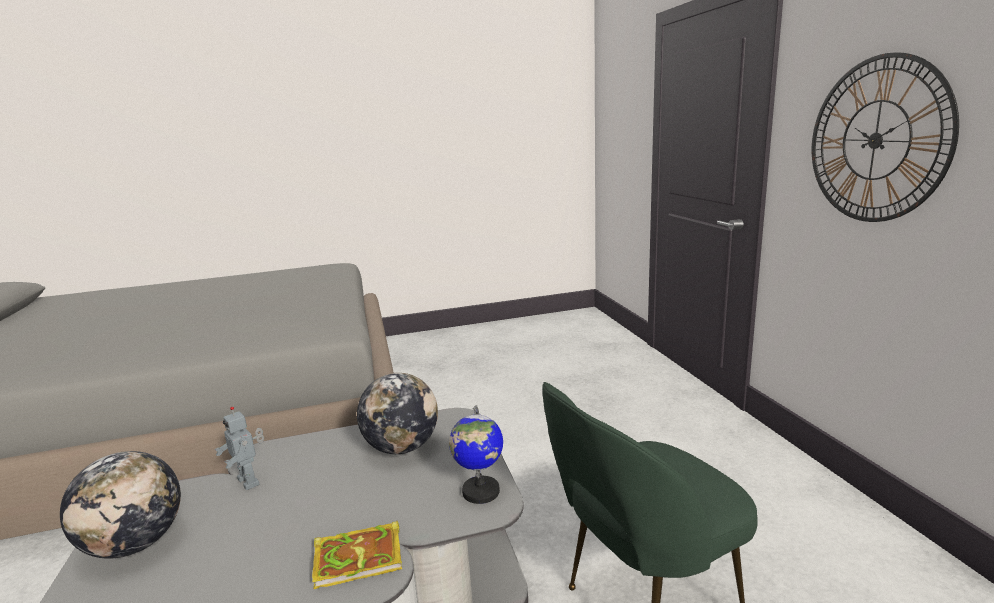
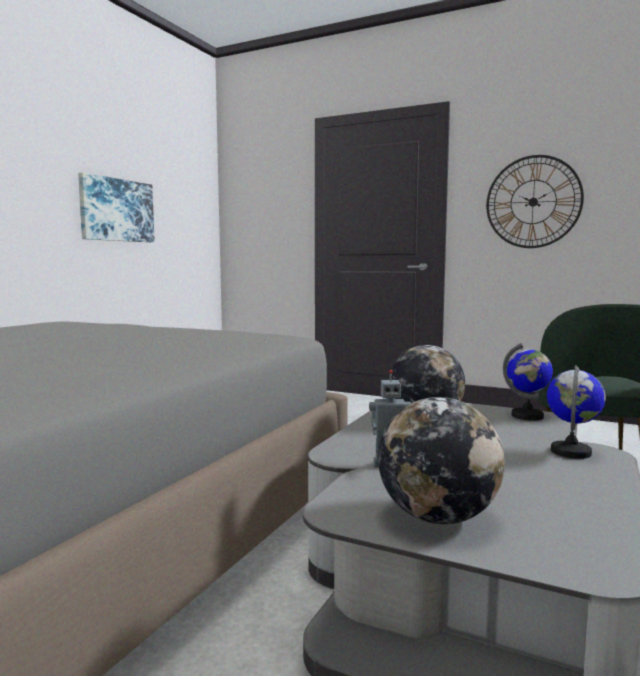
camera: 50 degrees left, 10 degrees down
(361, 557) = (571, 452): book -> globe
(450, 151) = (116, 210): none -> picture

